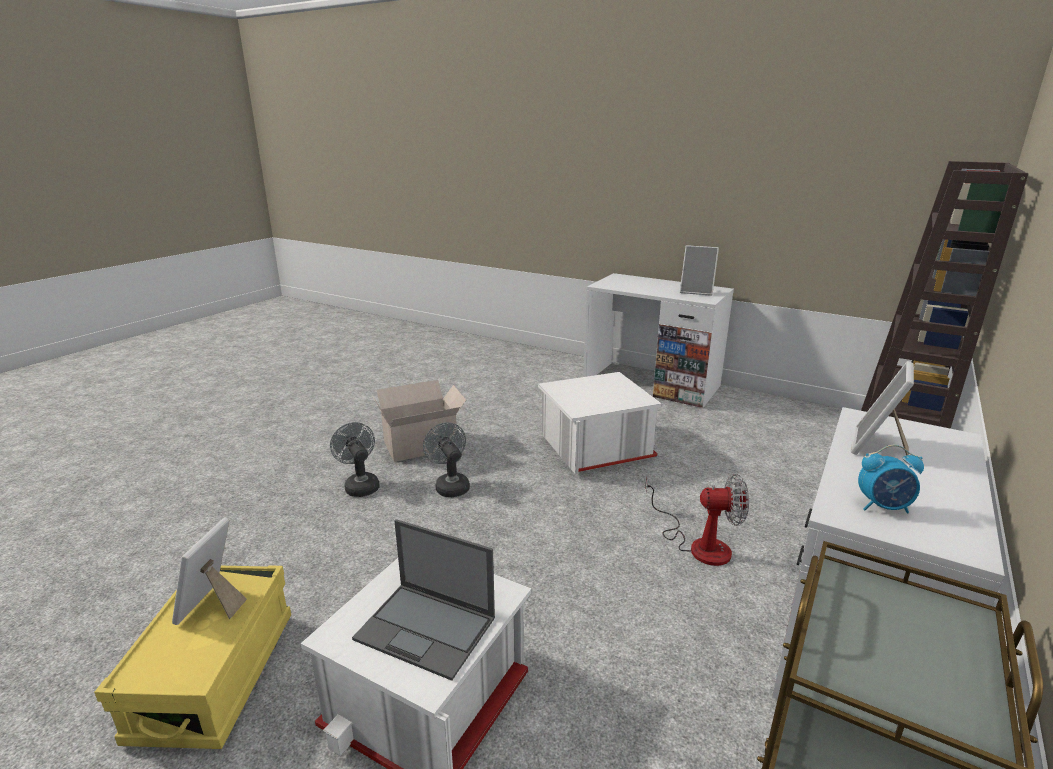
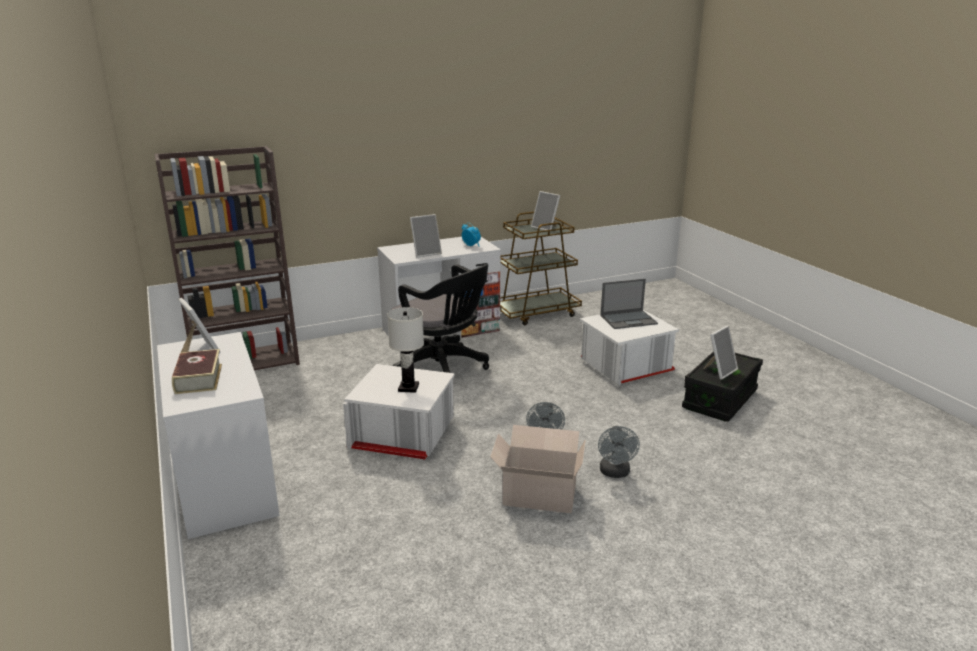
camera: 145 degrees left, 0 degrees up
(215, 676) = (720, 399): yellow storage box -> black storage box
(427, 629) = (629, 320): laptop -> laptop turned 105 degrees clockwise
(587, 393) = (409, 387): none -> white table lamp
(647, 283) = (198, 378): none -> book
(699, 544) = (443, 368): fan -> black office chair
(905, 677) = (546, 228): none -> picture frame

